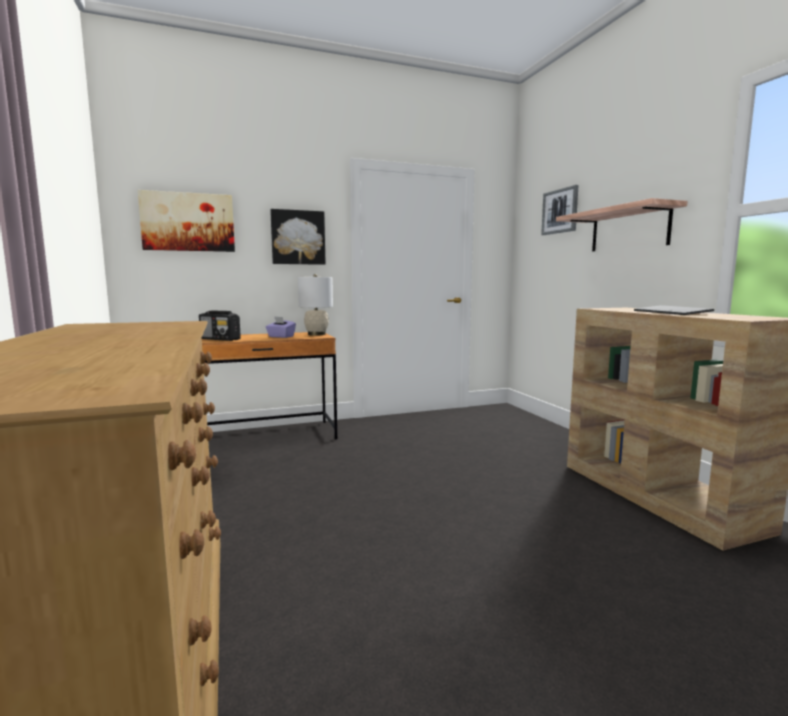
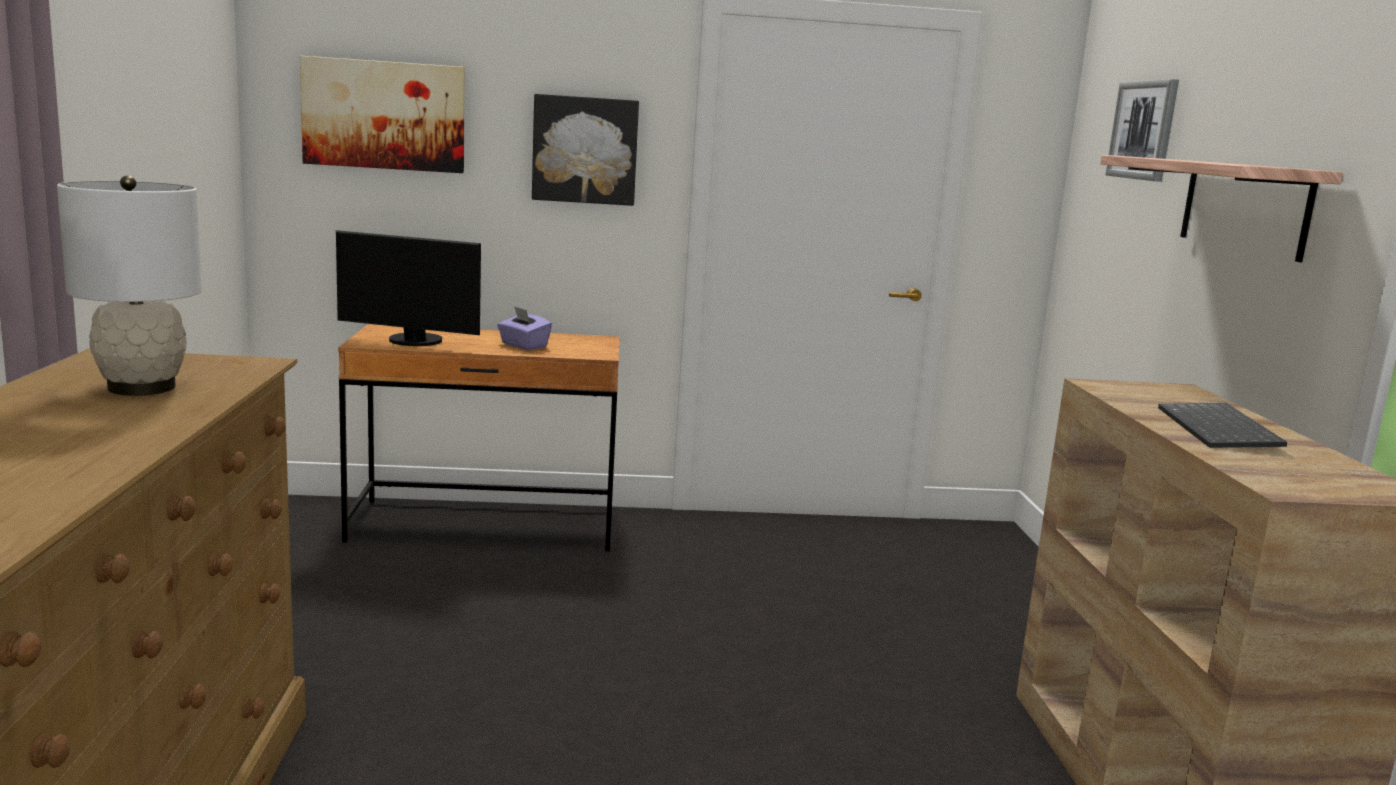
camera: 15 degrees right, 5 degrees up
(220, 339) = (413, 341): radio -> monitor
(316, 334) = (596, 345): white table lamp -> white table lamp (142, 387)

